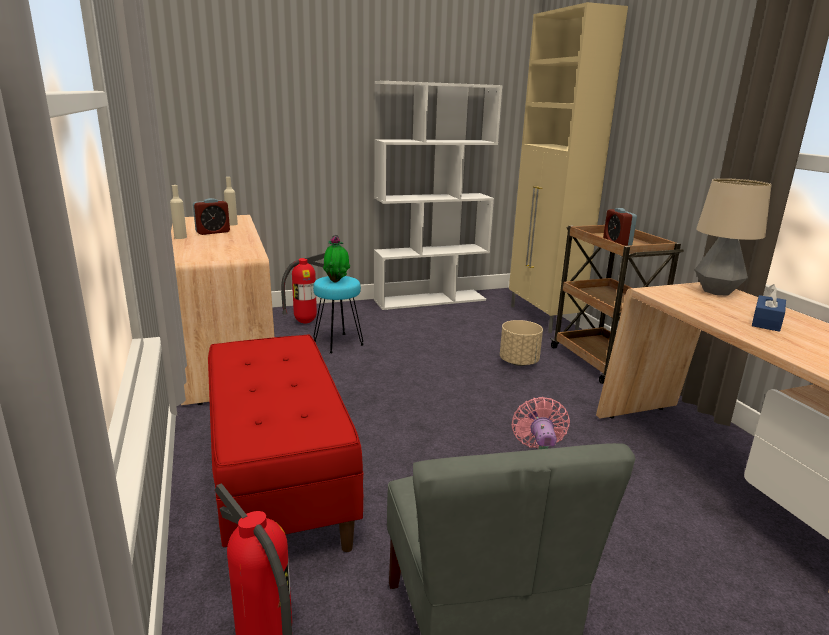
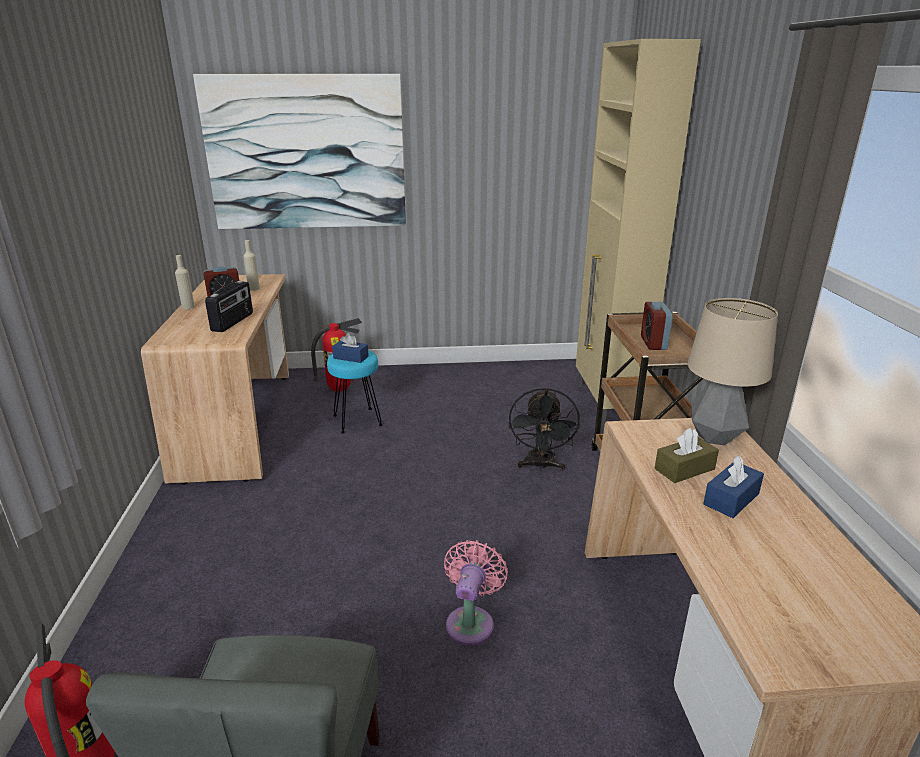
camera: 15 degrees right, 5 degrees up
(239, 245) = (233, 322): none -> radio
(270, 102) = (306, 153): none -> picture
(278, 483) = (203, 590): red bench -> none
(337, 281) = (351, 357): potted plant -> blue tissue box
(430, 300) = (490, 369): white bookcase -> none
(519, 362) = (540, 466): beige planter -> black fan
(716, 309) = (684, 469): none -> brown tissue box

